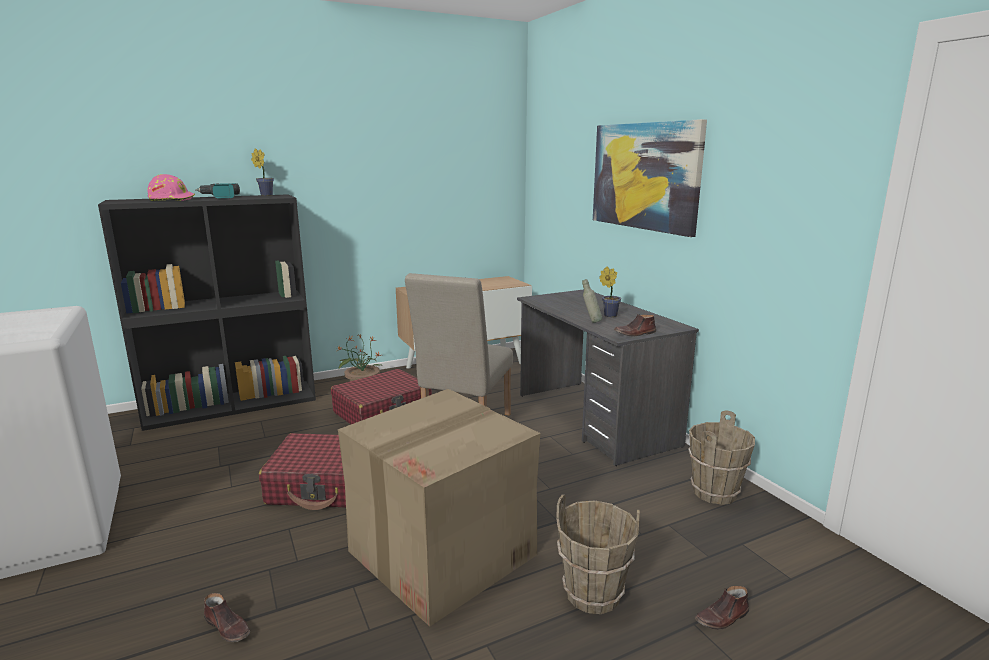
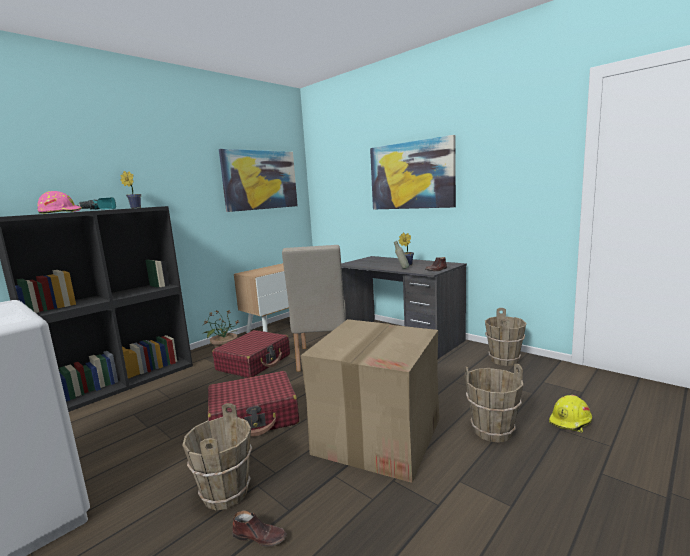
camera: 20 degrees left, 5 degrees down
(233, 567) = (225, 493): none -> brown bucket
(448, 161) = (260, 180): none -> picture
(722, 617) = (570, 421): brown shoe -> yellow hard hat

